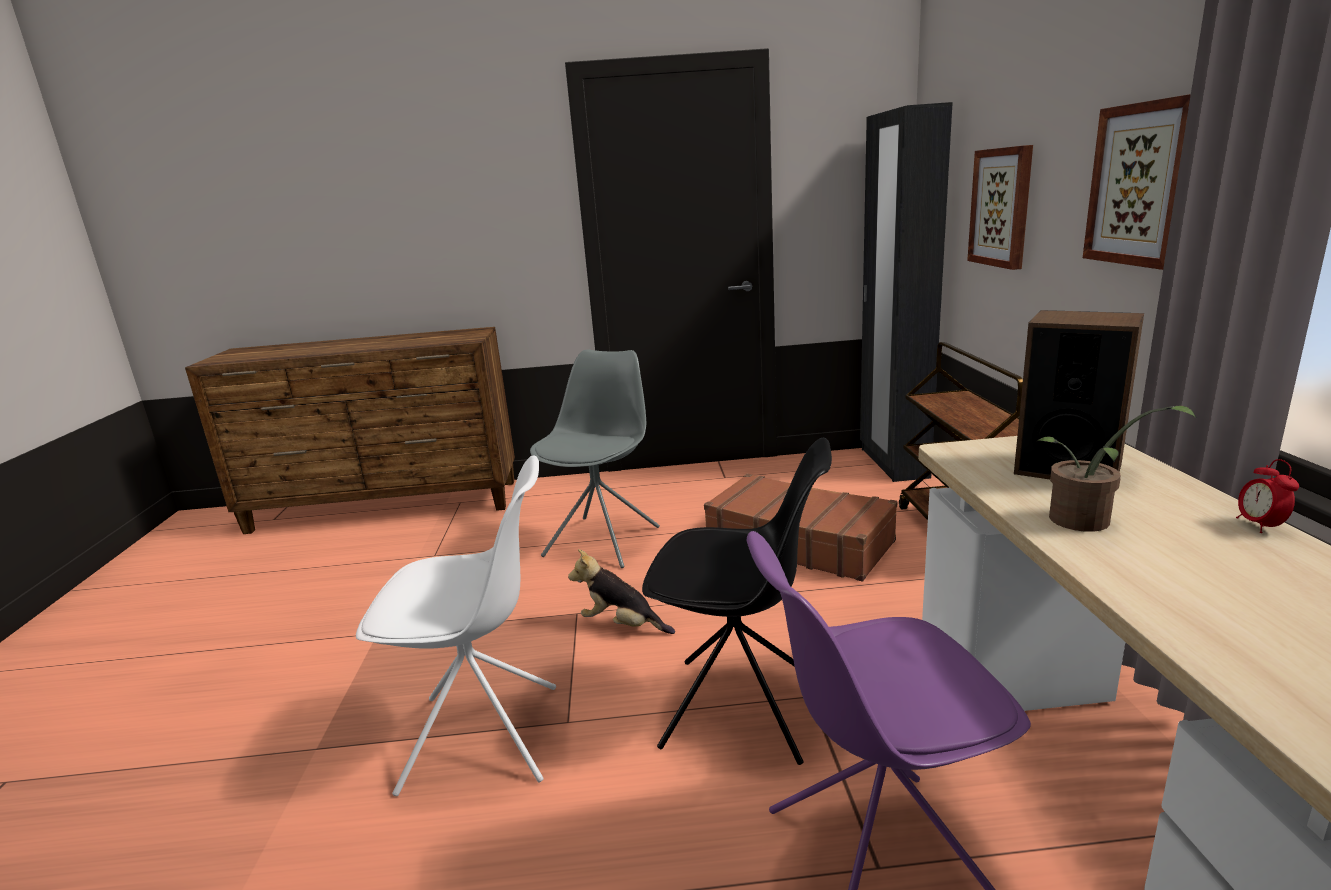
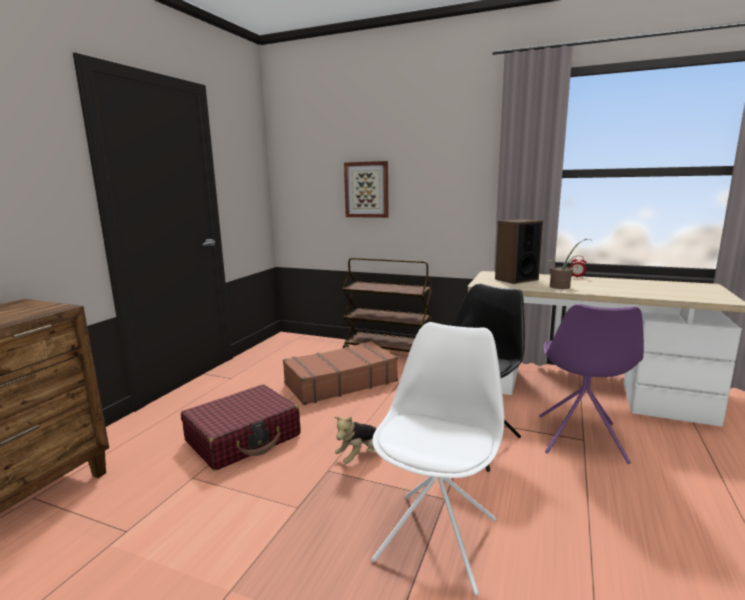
camera: 65 degrees left, 5 degrees down
(603, 540) = (243, 438): grey chair -> red suitcase
(893, 463) = (297, 339): black wardrobe -> none
(1143, 184) = (463, 177): picture -> none

